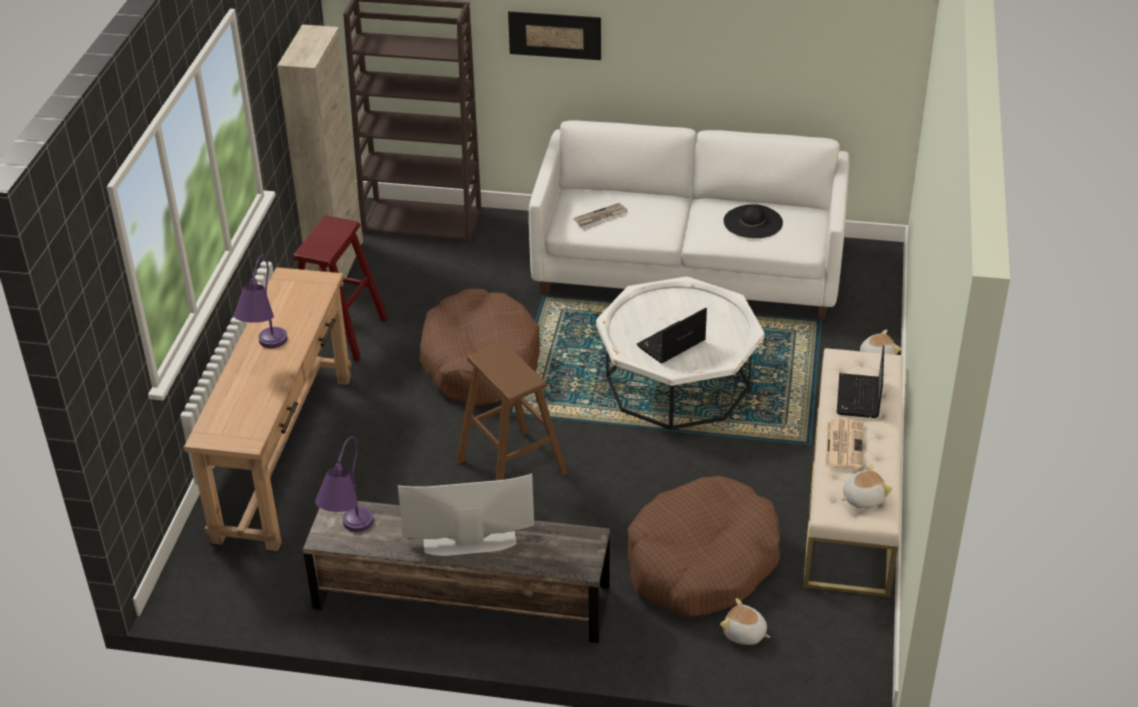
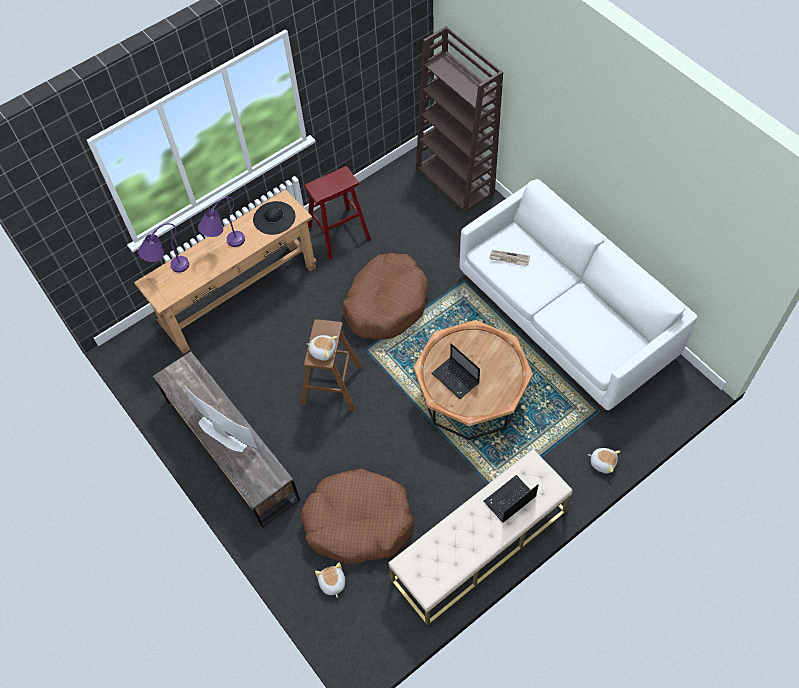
camera: 45 degrees right, 20 degrees up
(336, 262) = (383, 181): beige cabinet -> none
(348, 535) = (178, 384): purple table lamp -> purple table lamp (168, 270)
(555, 35) = (547, 123): picture -> none
(670, 344) = (456, 379): laptop -> laptop turned 135 degrees counterclockwise
(677, 383) = (471, 394): white coffee table -> brown coffee table
(753, 222) = (592, 325): black hat -> black hat (274, 218)
(844, 444) = (464, 525): newspaper -> none
(862, 498) = (433, 569): plush toy -> plush toy (323, 350)

